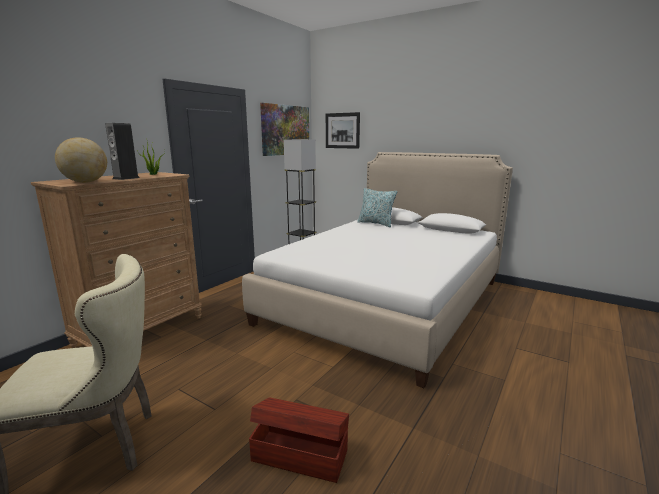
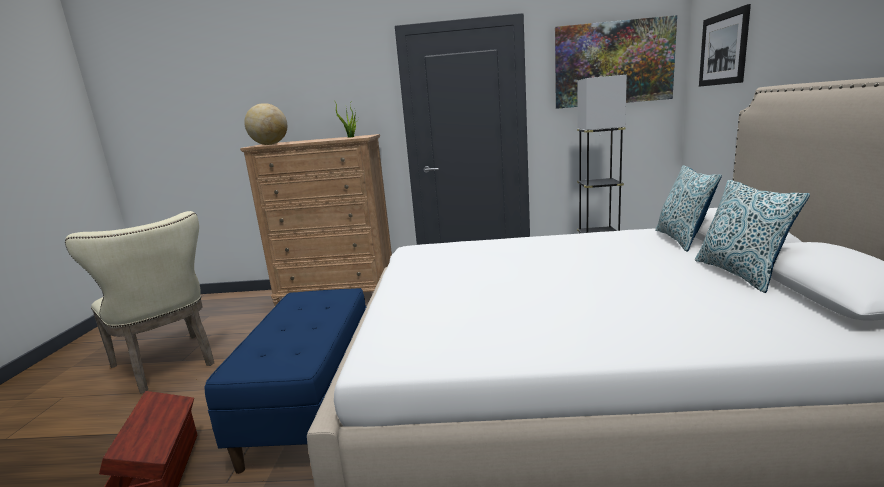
camera: 60 degrees right, 0 degrees up
(126, 178) = (309, 141): speaker -> none
(297, 374) = (313, 405): none -> blue bench
(422, 230) = (739, 273): none -> pillow

